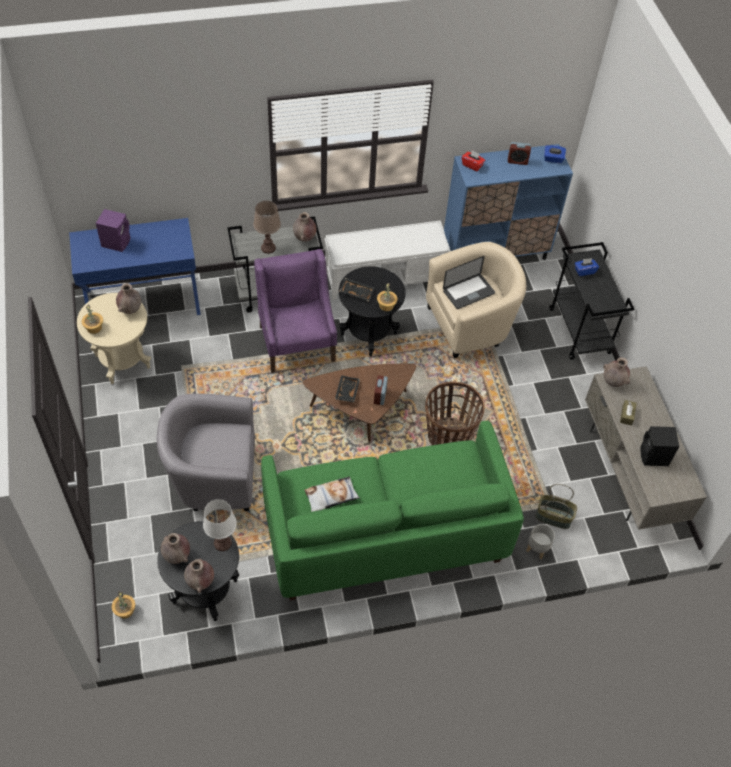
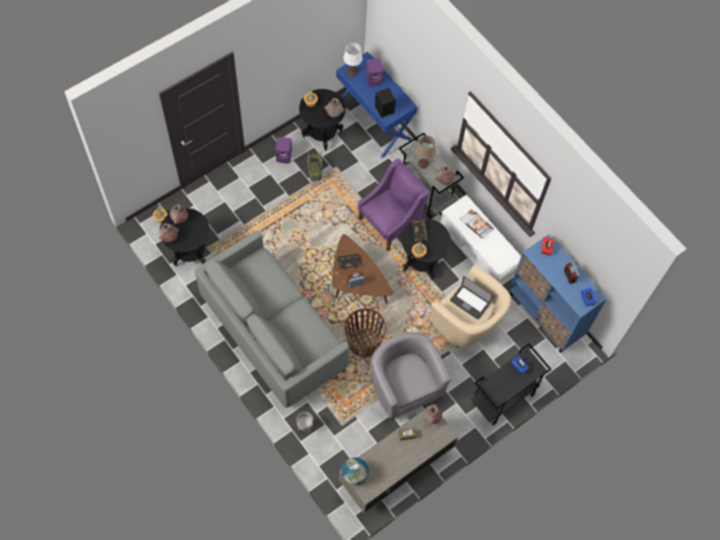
camera: 65 degrees right, 10 degrees up
(122, 361) = (322, 134): beige side table -> black side table
(127, 416) = (284, 156): none -> purple speaker
(213, 476) = (266, 221): grey armchair -> grey armchair (404, 385)
(222, 543) = (198, 237): white table lamp -> white table lamp (352, 72)
(331, 497) = (258, 282): pillow -> pillow (475, 225)
(384, 533) = (273, 332): green sofa -> grey sofa
(554, 517) = (334, 429): basket -> basket (315, 171)
(654, 457) = (380, 462): black speaker -> black speaker (383, 109)
(662, 492) = (354, 474): none -> globe

